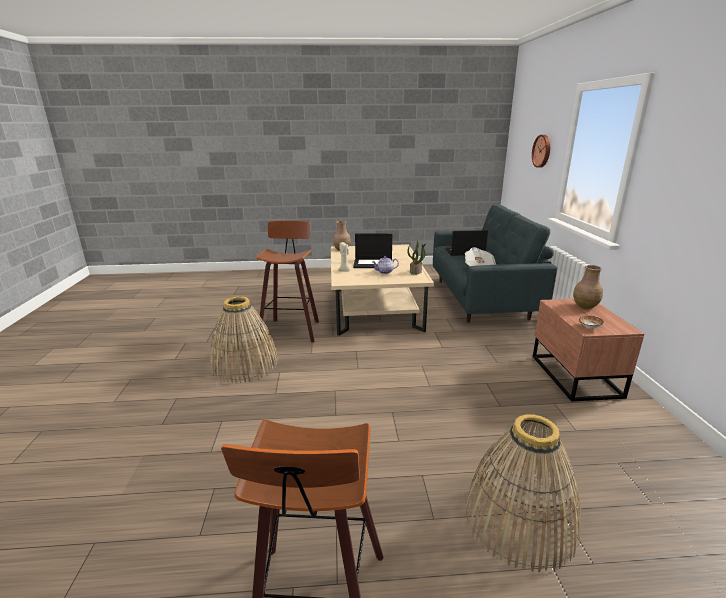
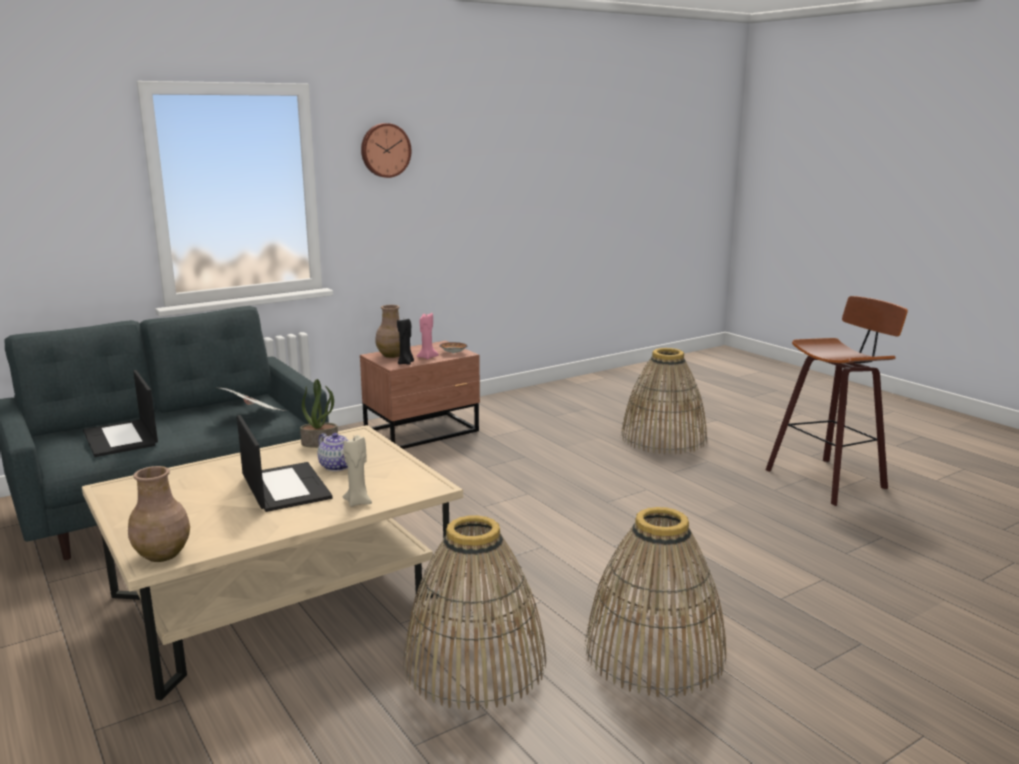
camera: 120 degrees left, 5 degrees down
(291, 329) = (474, 663): stool -> basket
(542, 151) = (51, 203): wall clock -> wall clock (385, 150)
(559, 306) = (406, 363): none -> black candle
(576, 315) = (427, 357): none -> pink candle

